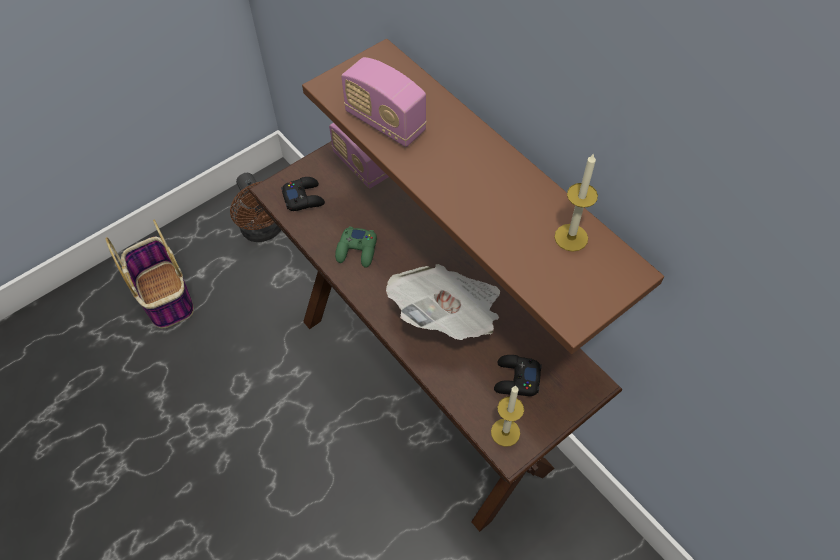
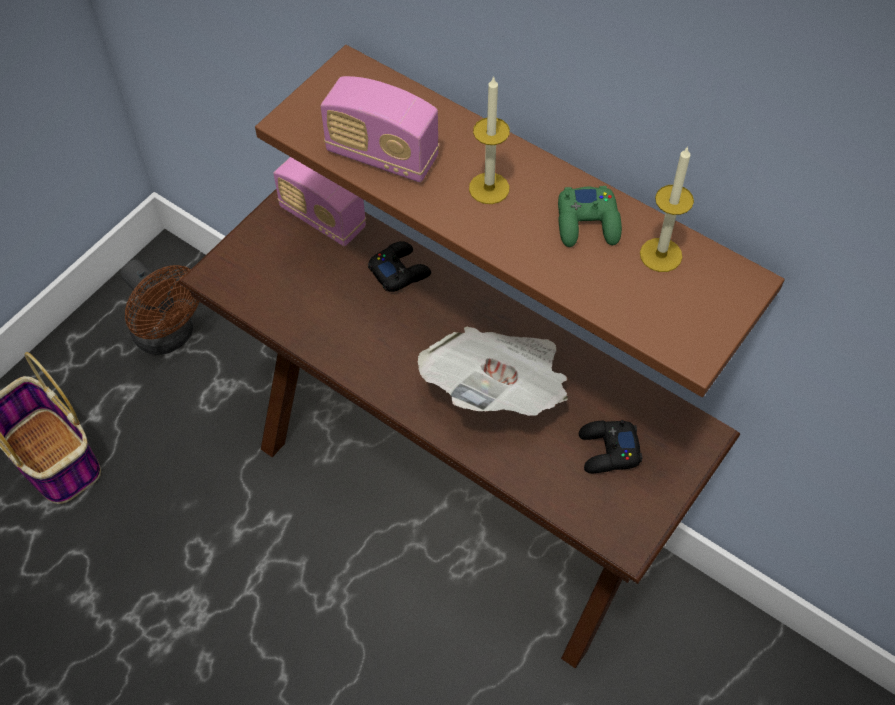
camera: 15 degrees left, 0 degrees up
(304, 197) = (259, 276): black game controller -> black game controller (399, 271)
(357, 250) = (353, 331): green game controller -> green game controller (588, 223)
(505, 432) = (614, 520): candle -> candle (489, 188)

